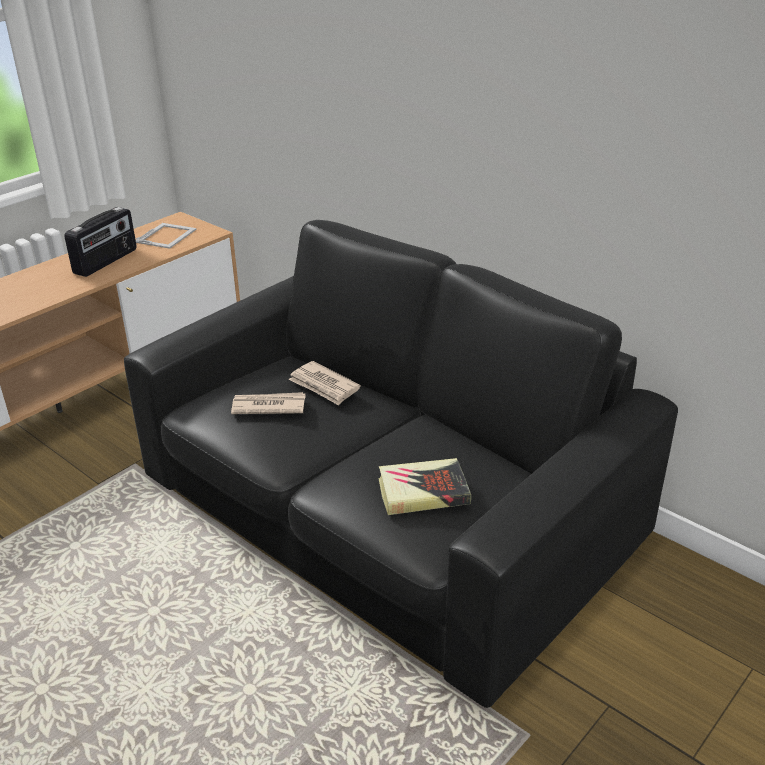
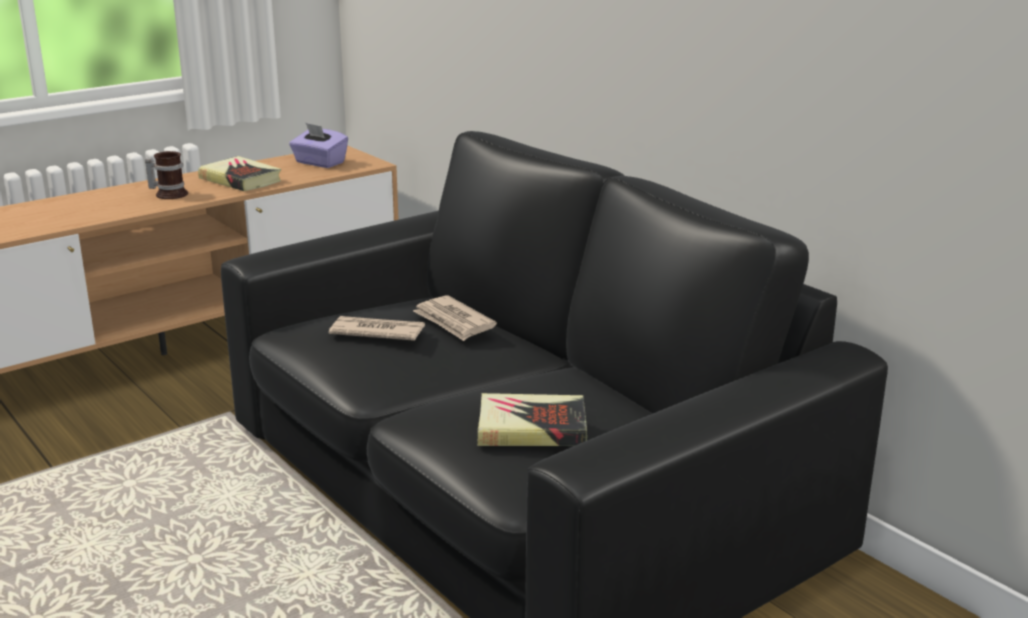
camera: 10 degrees right, 10 degrees down
(50, 284) = (169, 194): none -> mug
(106, 262) = (240, 180): radio -> book
(167, 235) = (319, 163): picture frame -> purple tissue box

